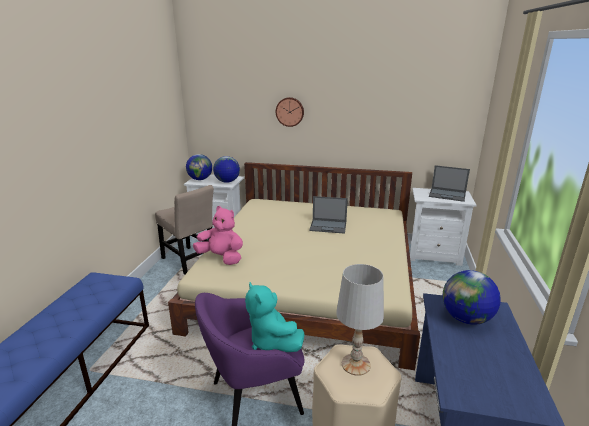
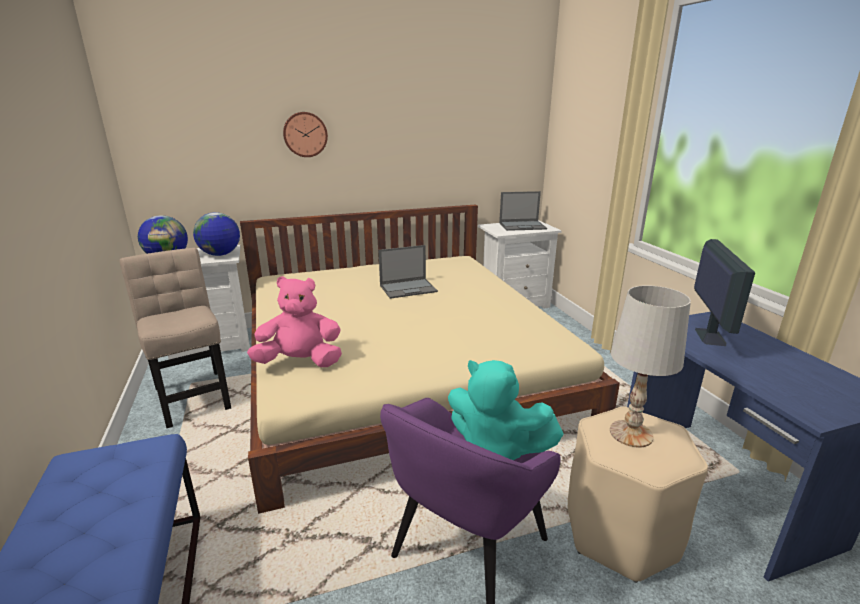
camera: 30 degrees left, 0 degrees up
(189, 261) = (193, 395): beige chair -> beige chair turned 135 degrees counterclockwise
(466, 319) = (709, 336): globe -> monitor

